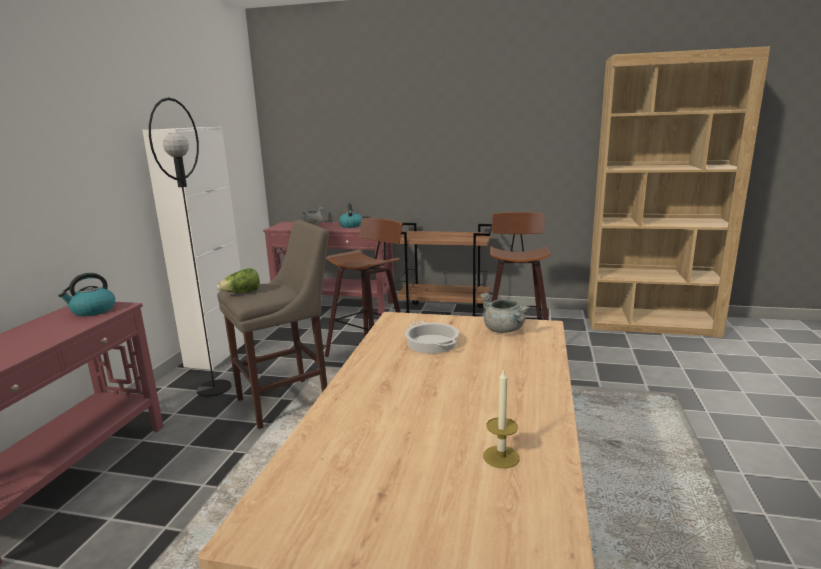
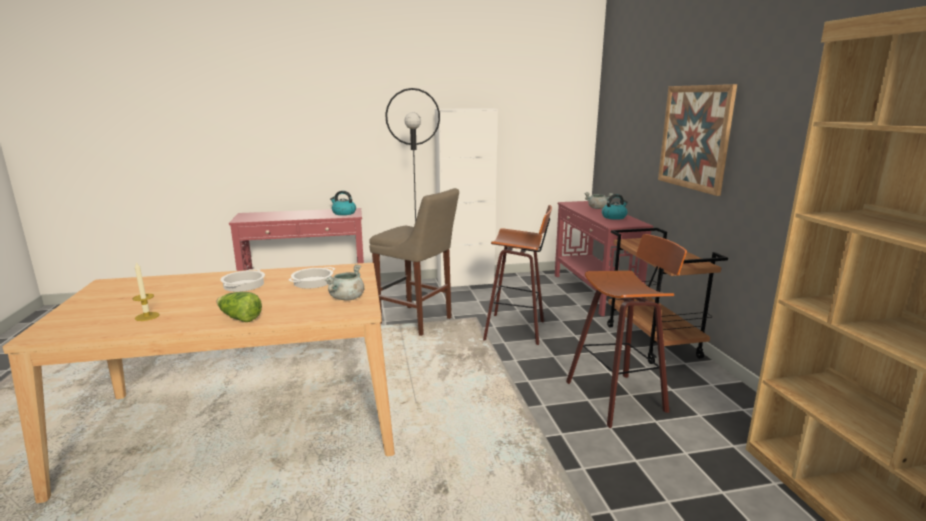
camera: 65 degrees right, 0 degrees up
(241, 293) = (397, 229): lettuce -> lettuce (239, 318)
(405, 384) = (243, 285): none -> cooking pot
(428, 140) = (694, 137): none -> picture

